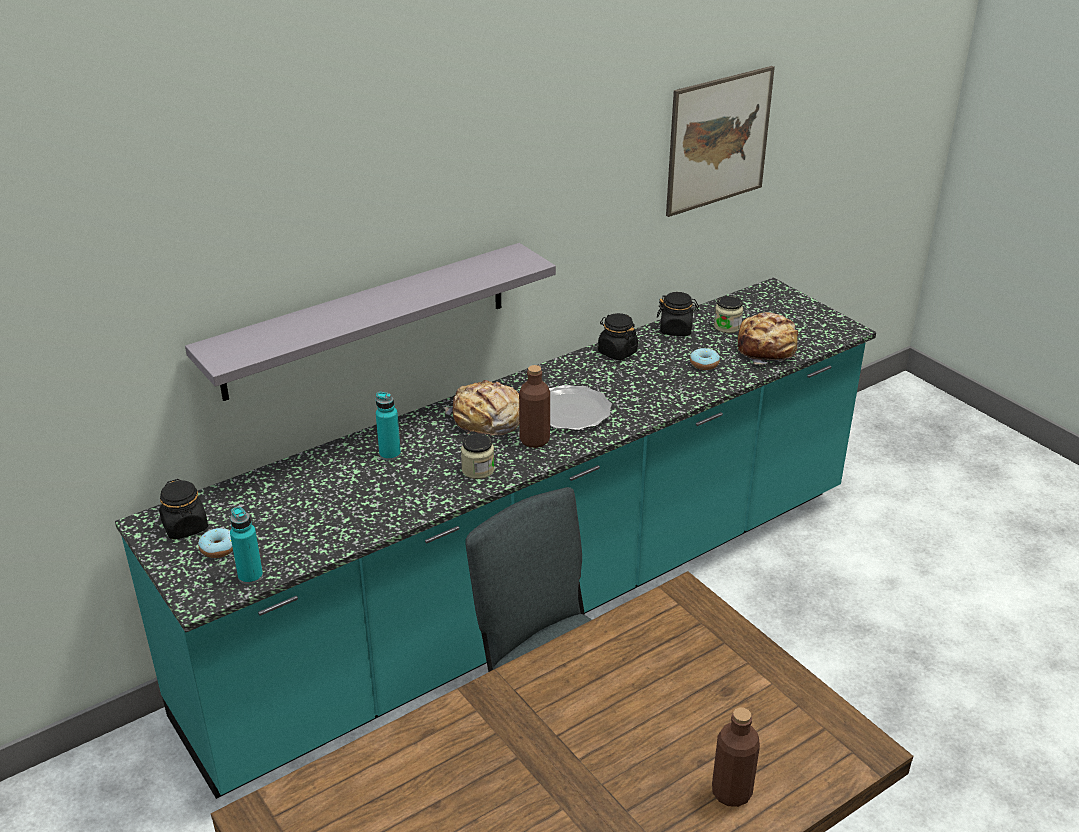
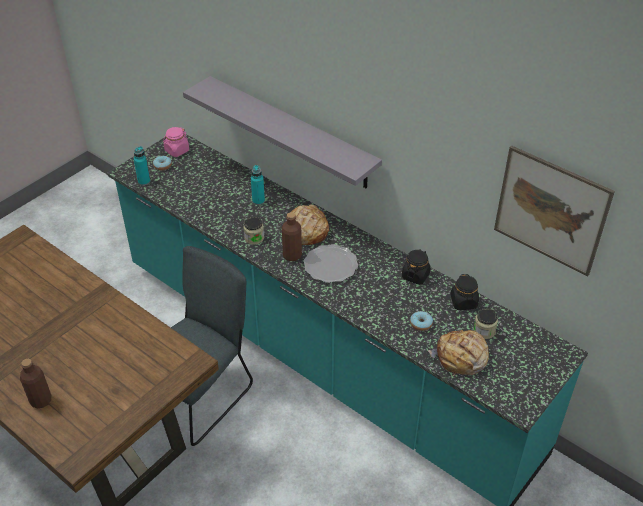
camera: 75 degrees right, 10 degrees up
(185, 527) = (177, 151): black jar -> pink jar

